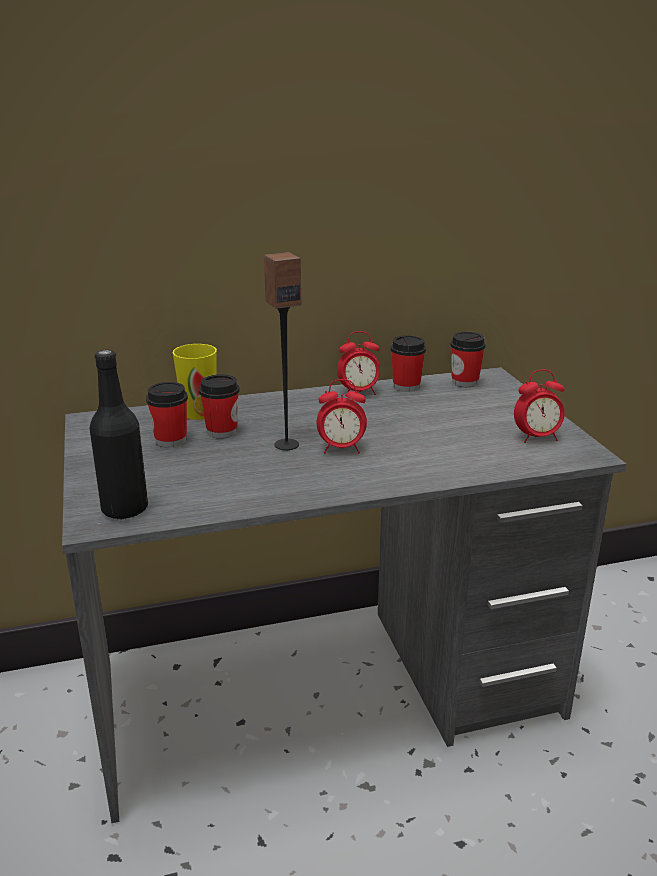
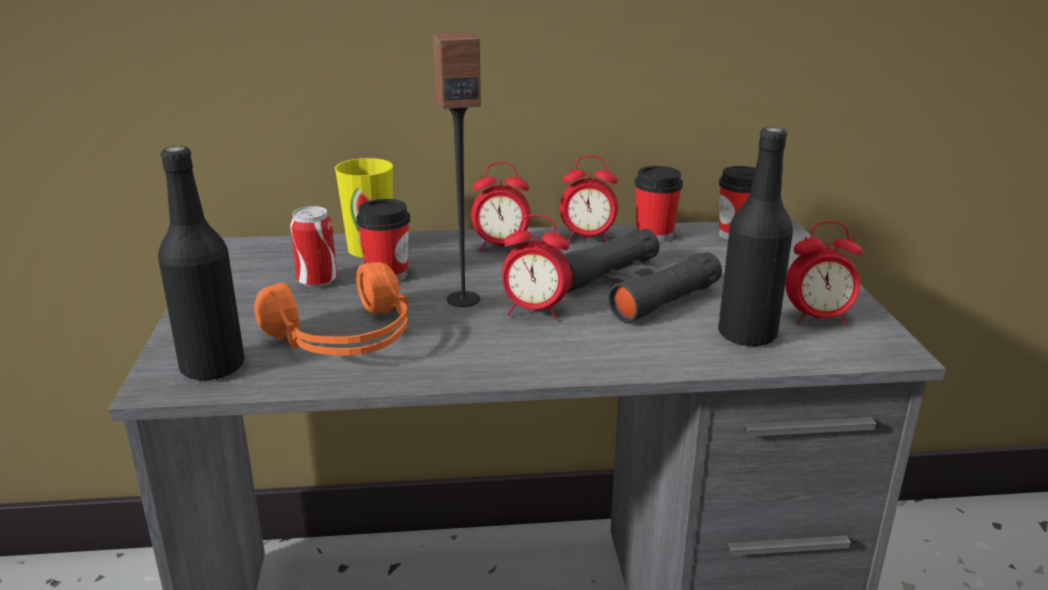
camera: 10 degrees right, 0 degrees up
(171, 440) = (317, 281): cup -> can
(214, 480) = (346, 339): none -> orange headphones
(297, 403) = (501, 247): none -> alarm clock
(406, 426) = (635, 288): none -> black binoculars
(493, 453) = (747, 335): none -> black bottle

